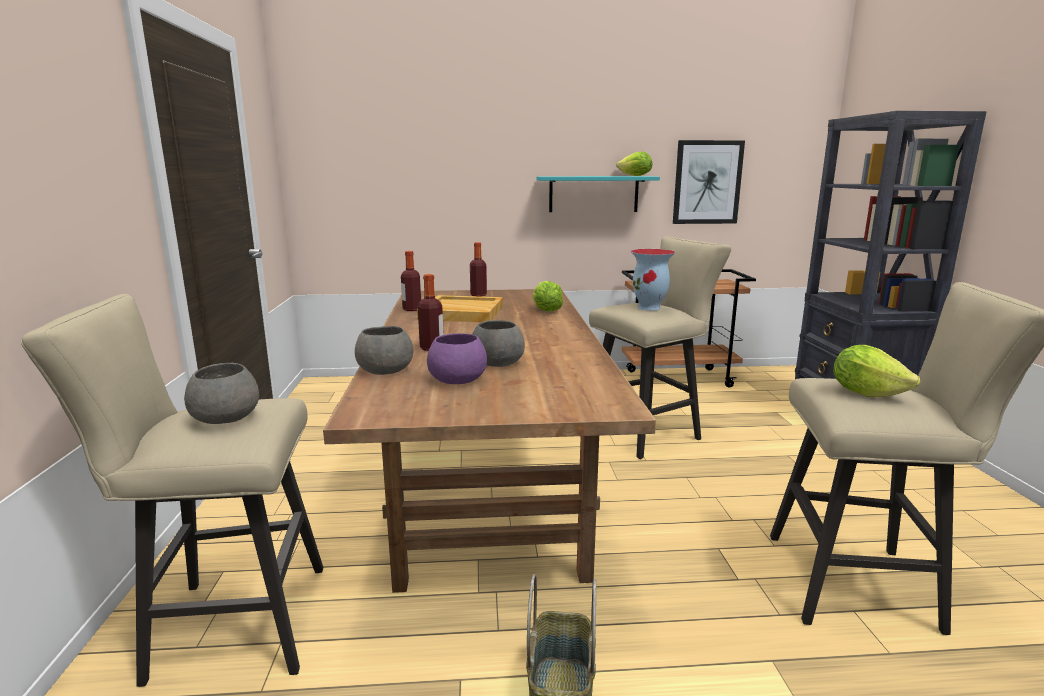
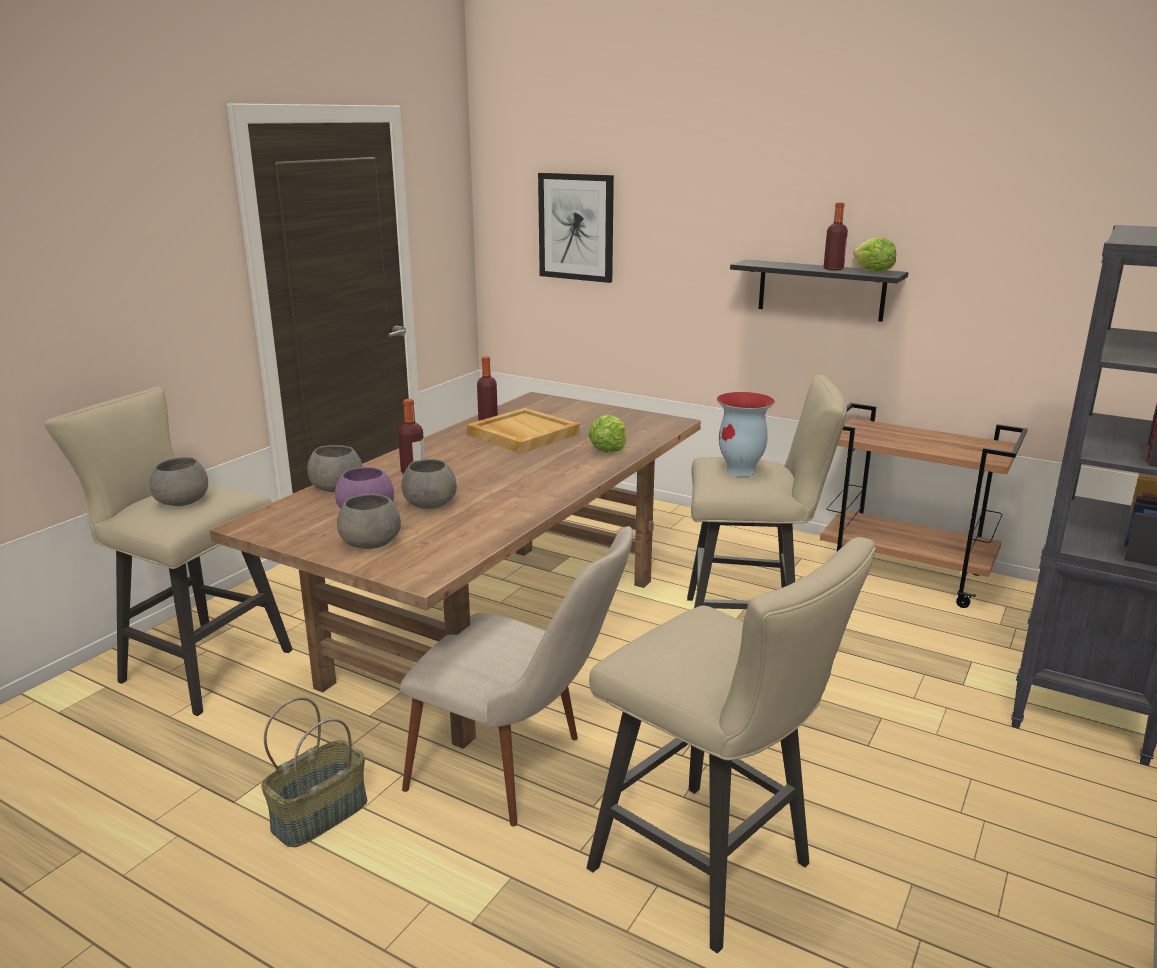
camera: 35 degrees right, 5 degrees up
(478, 295) = (589, 412): bottle -> bottle (833, 269)
(517, 397) = (372, 542): none -> grey bowl
(593, 194) = (821, 290): turquoise shelf -> black shelf
(658, 578) = (521, 771): none -> beige chair
(707, 182) = (1000, 289): picture -> picture (576, 227)
(866, 393) = (690, 641): lettuce -> none

